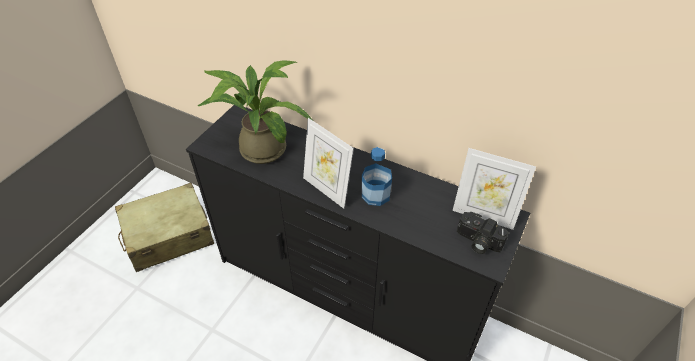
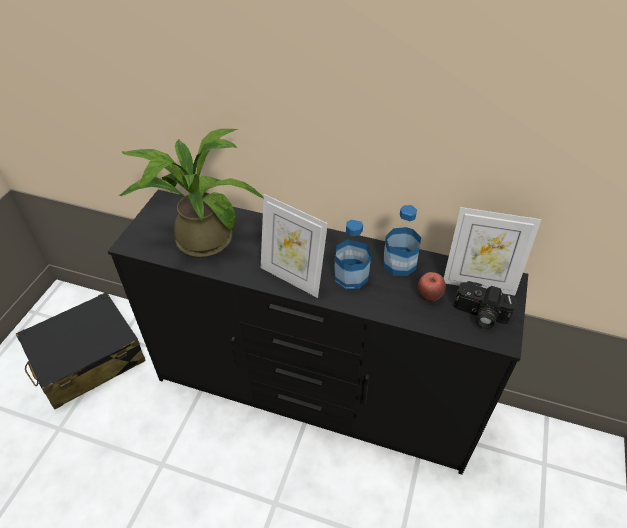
camera: 10 degrees left, 0 degrees up
(168, 235) = (87, 359): beige suitcase -> black suitcase
(419, 189) = (399, 263): none -> bottle
(438, 220) = (429, 296): none -> apple

